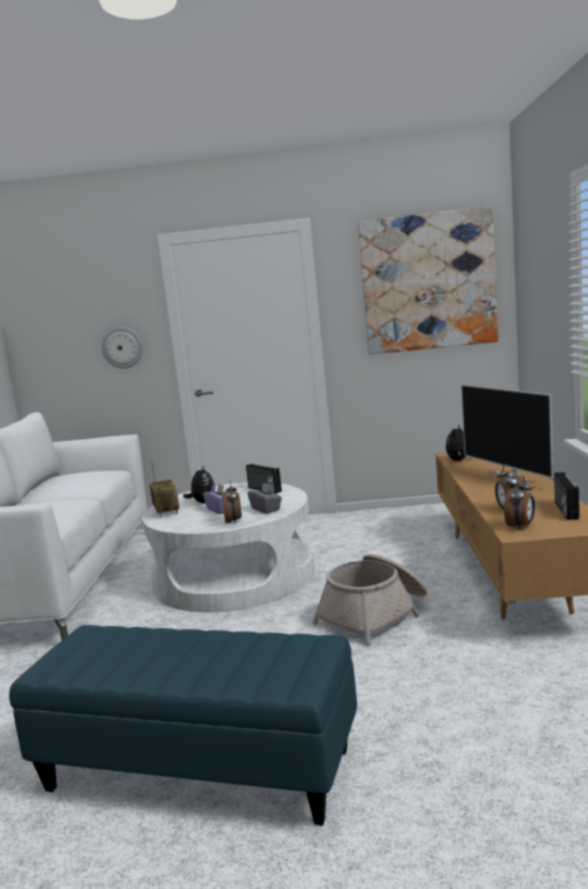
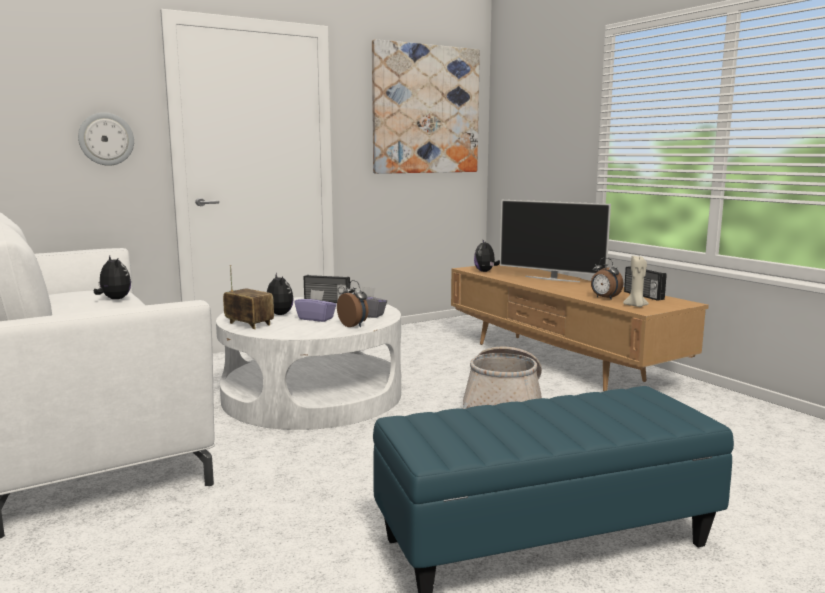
camera: 35 degrees left, 0 degrees up
(88, 483) = (114, 299): none -> plush toy
(521, 526) = (636, 306): alarm clock -> beige candle

